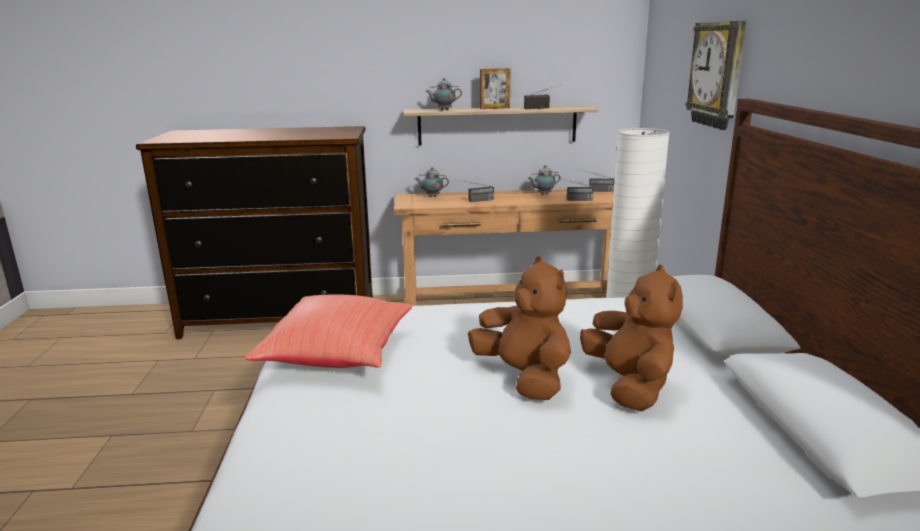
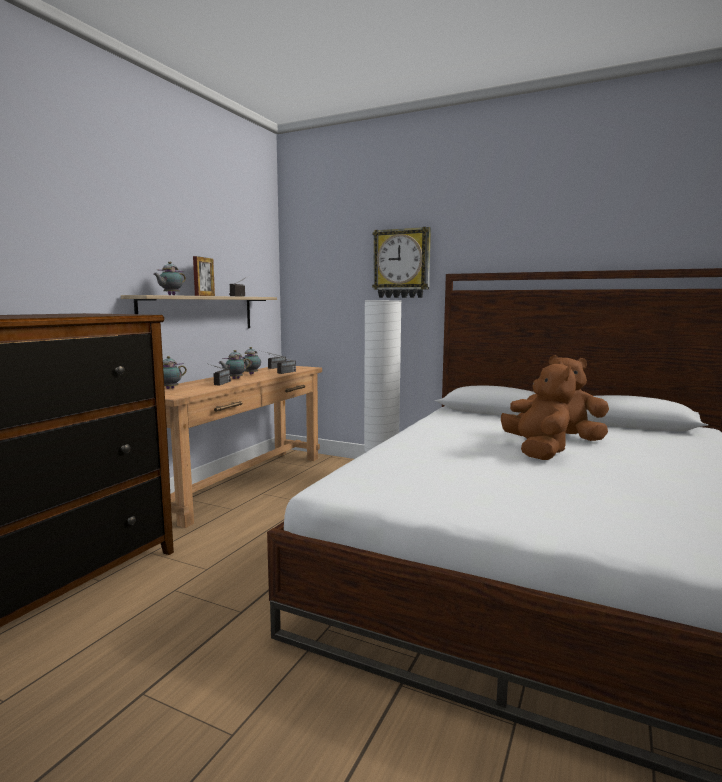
camera: 60 degrees left, 10 degrees down
(339, 355) = (444, 490): red pillow -> none
(509, 197) = (235, 379): none -> teapot
(524, 378) = (537, 451): brown plush toy -> brown plush toy turned 90 degrees clockwise

